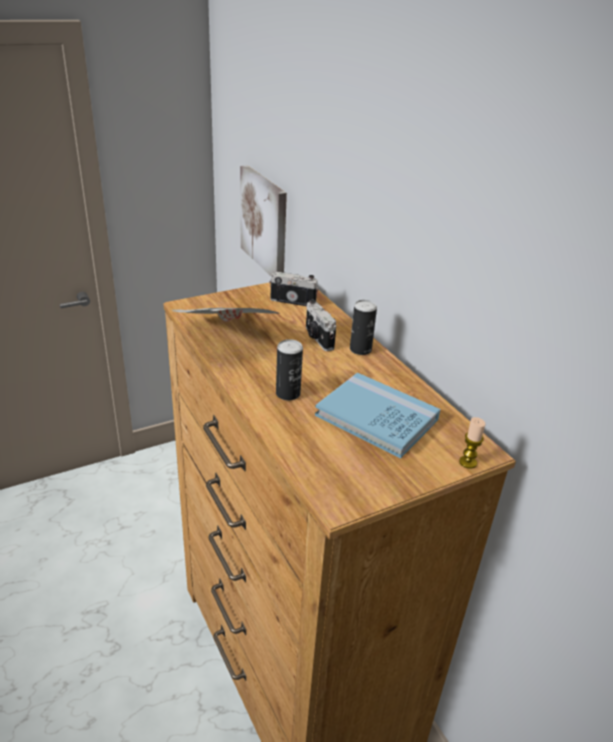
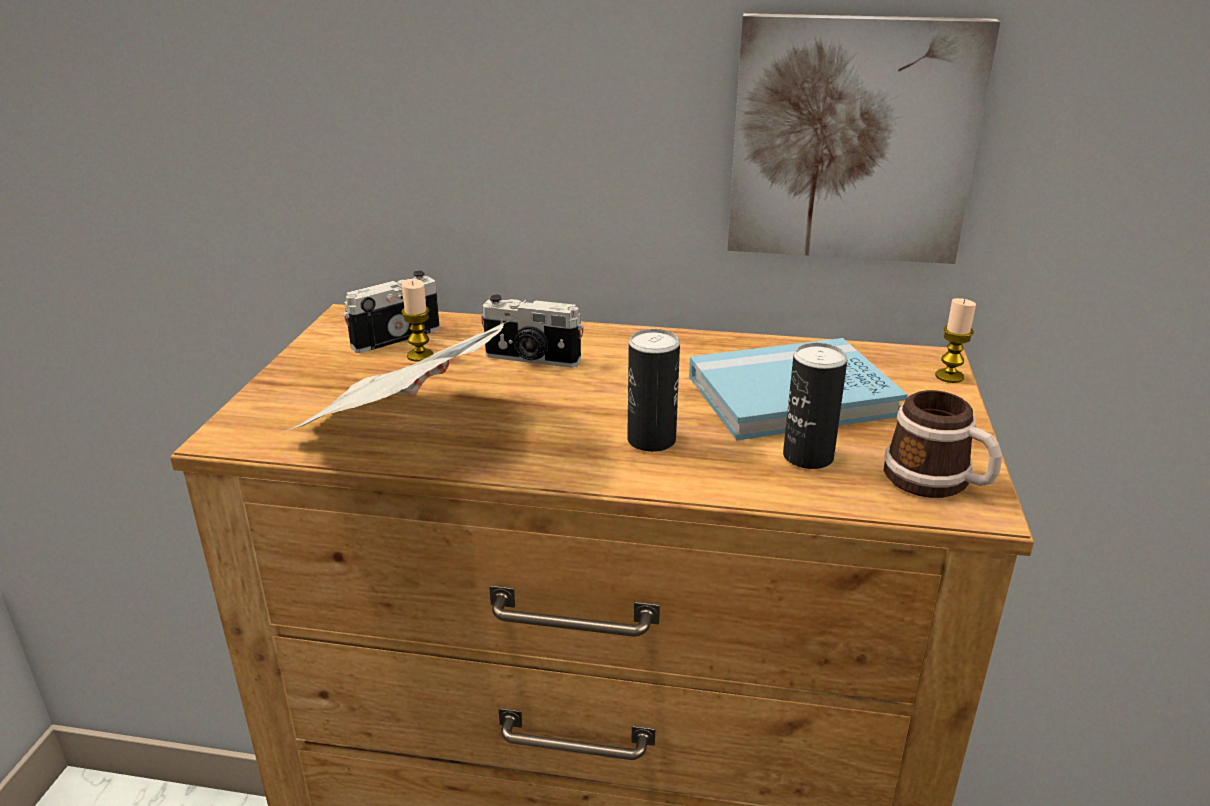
camera: 50 degrees left, 5 degrees down
(265, 222) = (135, 255): picture -> picture (852, 140)
(286, 313) = (420, 355): none -> candle
(346, 486) = (937, 482): none -> mug
(360, 349) = (608, 341): can -> can (808, 457)

